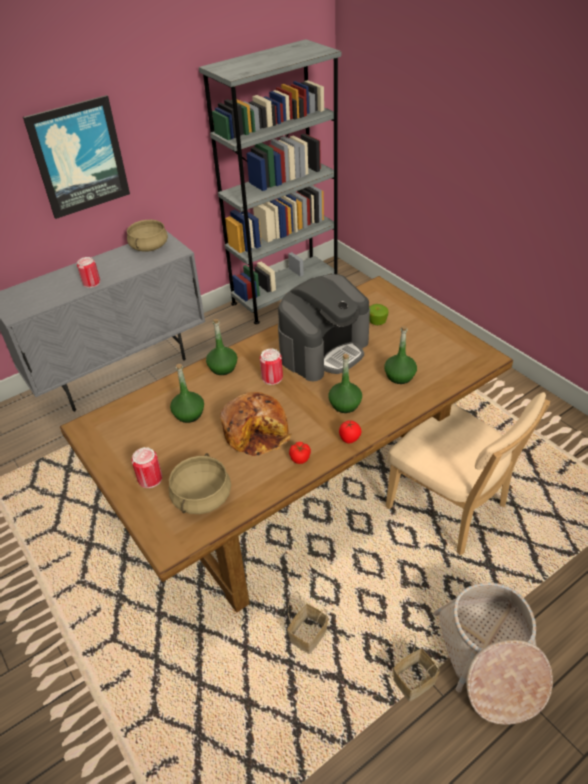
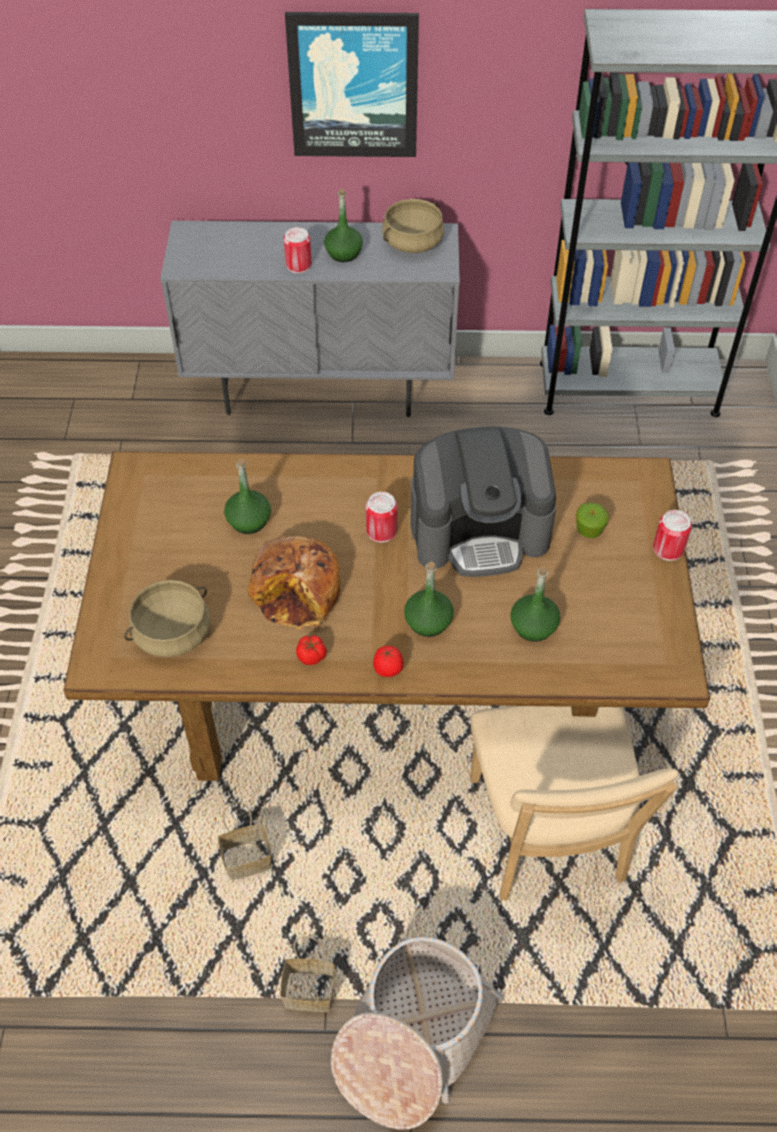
camera: 35 degrees right, 10 degrees up
(150, 479) = (143, 576): can -> can (668, 548)
(223, 367) = (340, 481): green bottle -> green bottle (344, 253)

